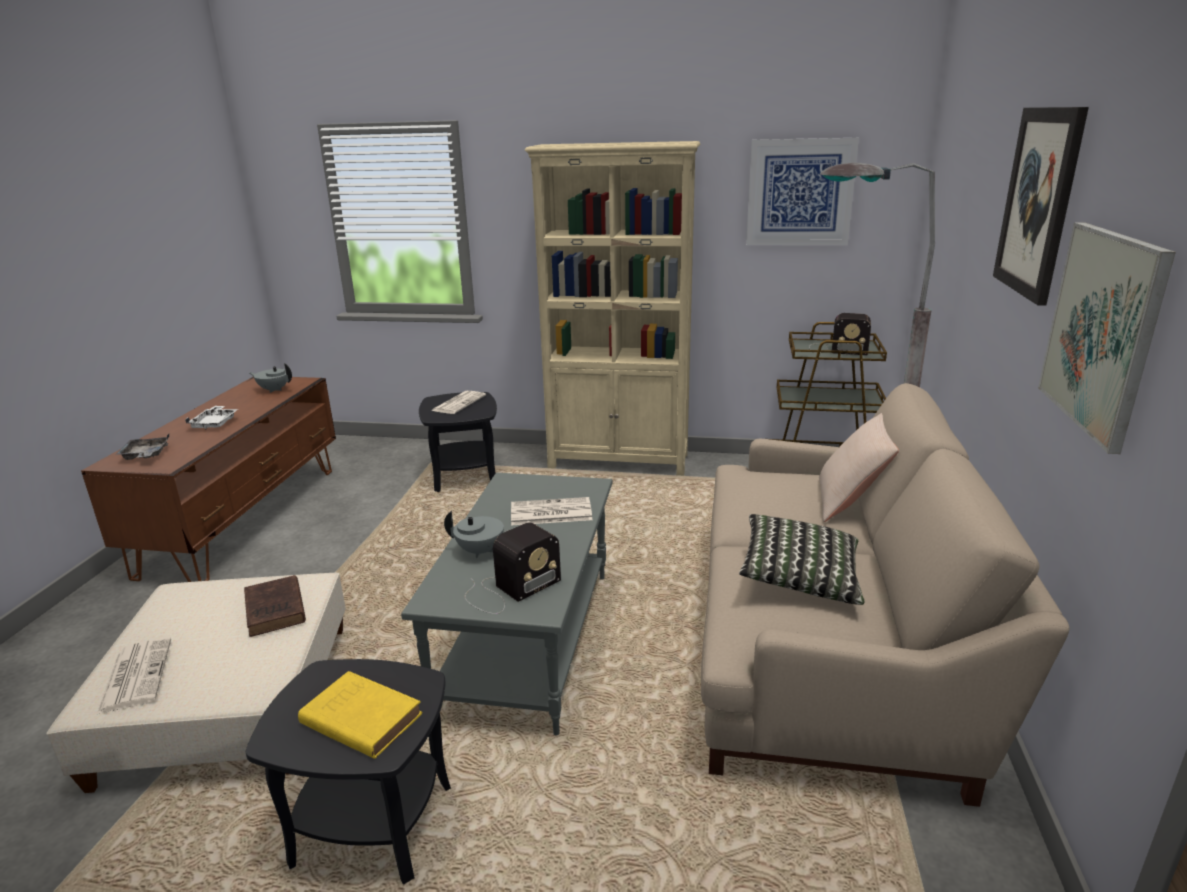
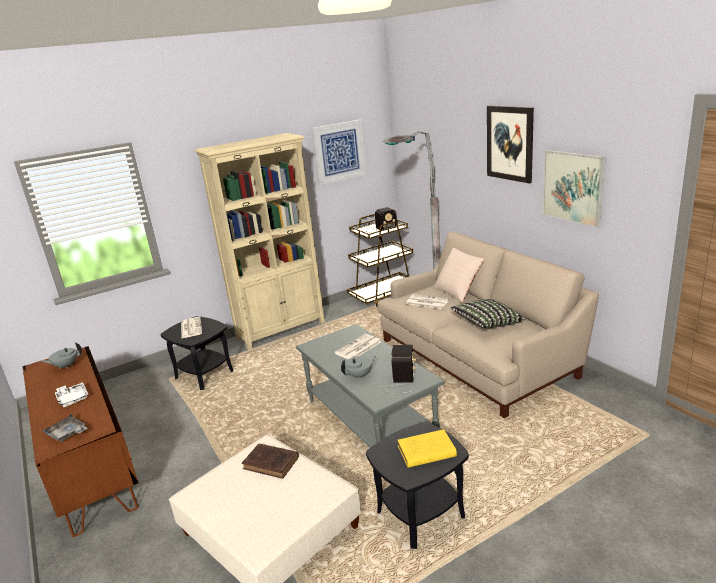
camera: 40 degrees left, 0 degrees up
(135, 675) = (254, 528): newspaper -> newspaper (426, 302)

